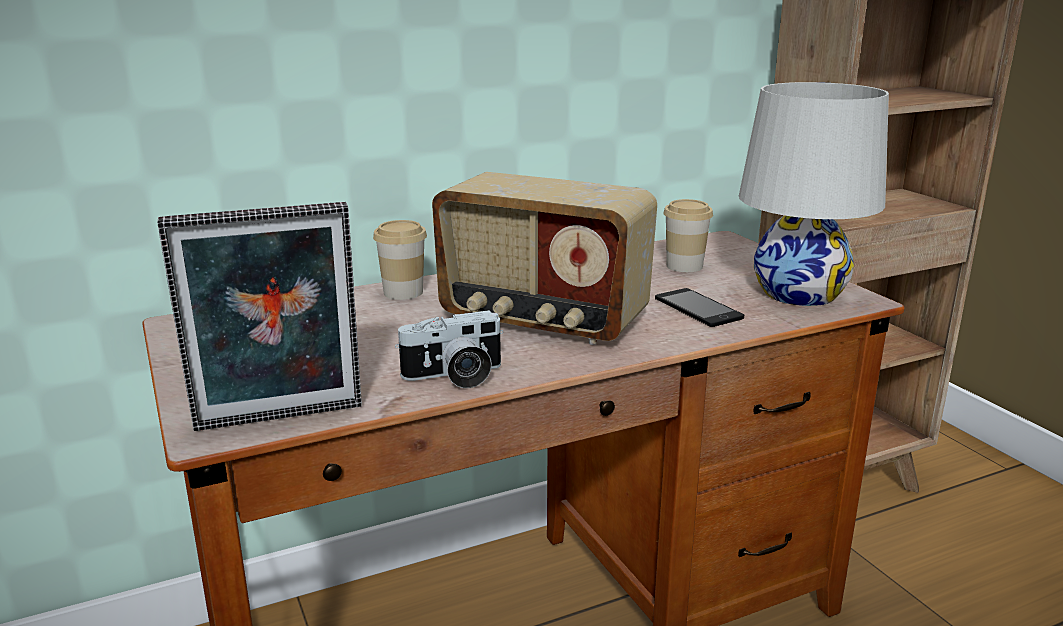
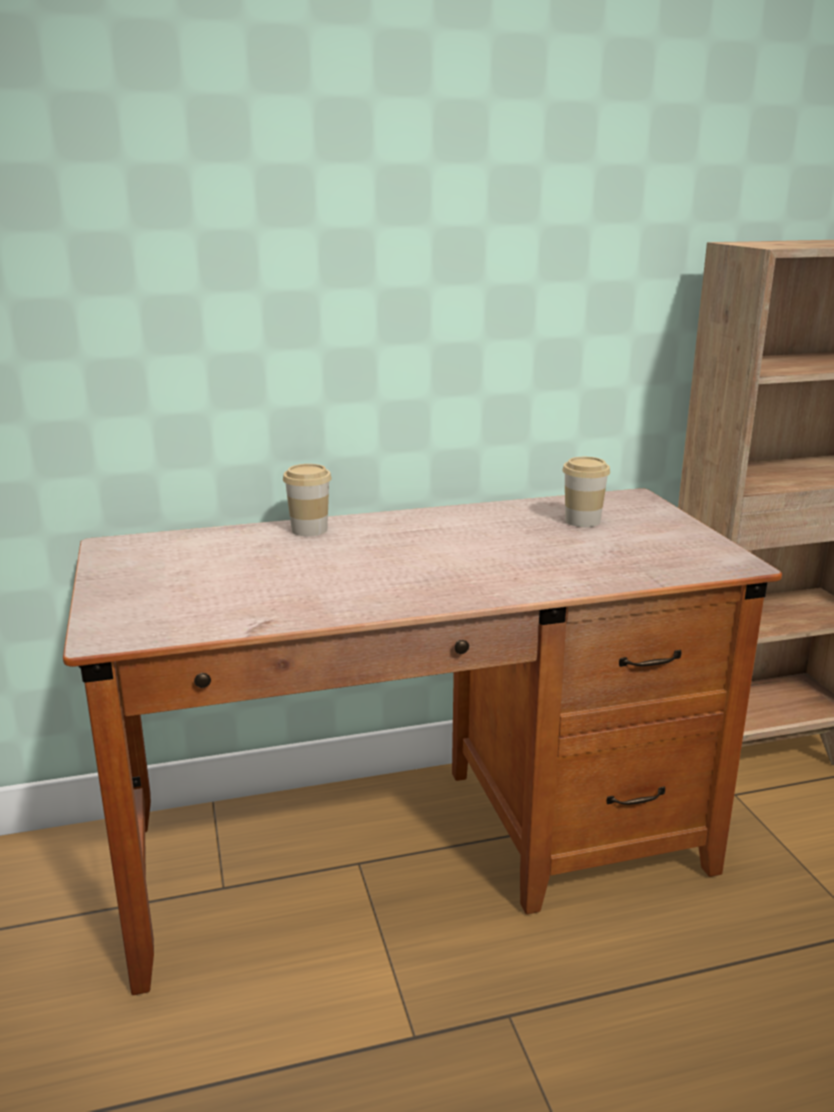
camera: 10 degrees right, 0 degrees up
(280, 420) = (162, 632): picture frame -> none
(455, 376) = (322, 607): camera -> none
(542, 321) = (422, 564): radio -> none
(698, 308) = (574, 562): phone -> none
(799, 293) = (682, 554): white table lamp -> none

